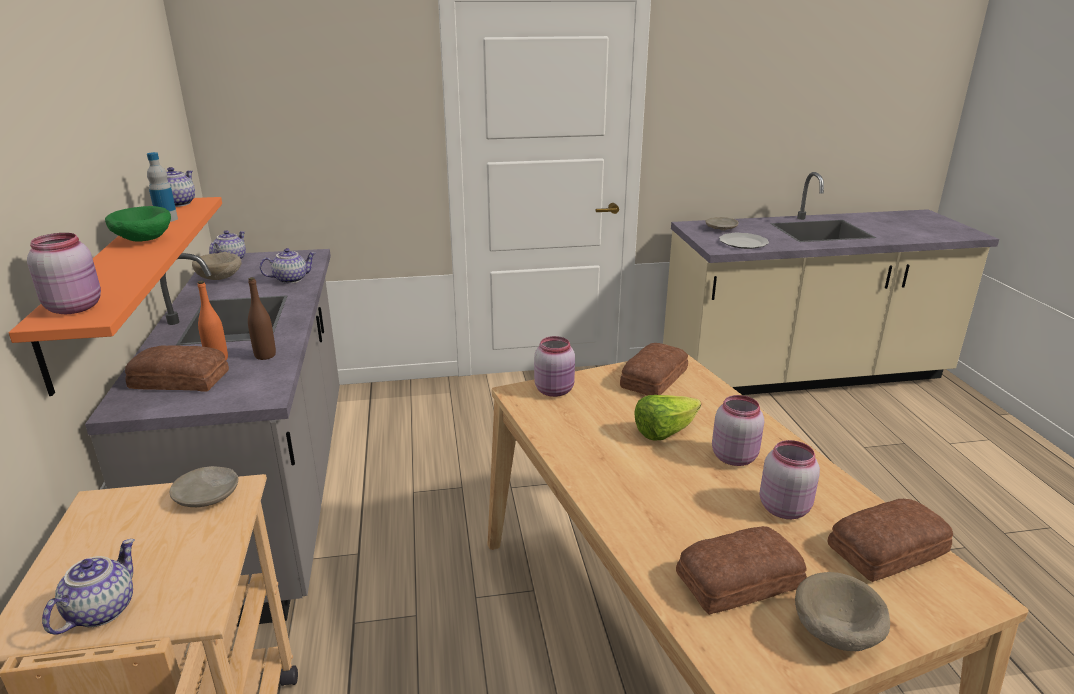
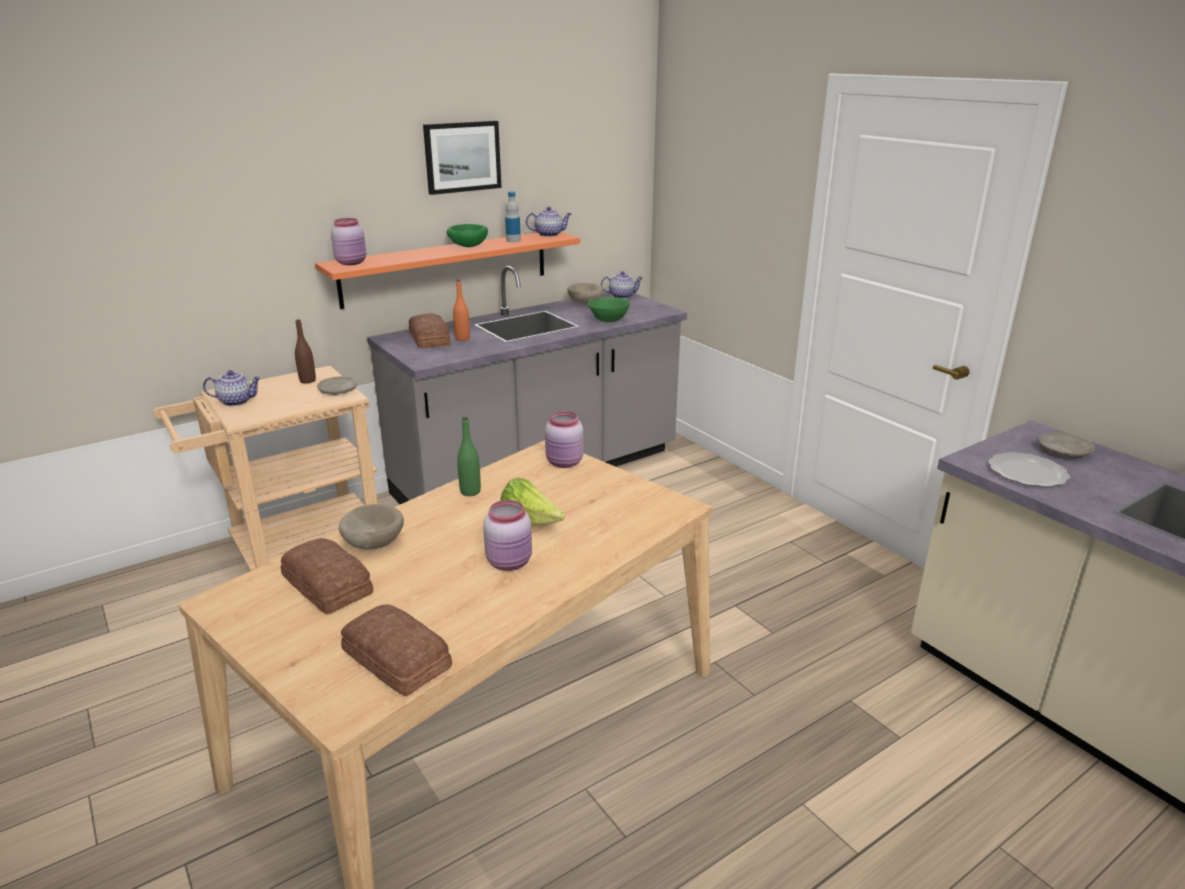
camera: 65 degrees right, 0 degrees up
(83, 113) = (462, 157): none -> picture
(265, 355) = (478, 347): brown bottle -> brown bottle (307, 381)
(291, 279) = (609, 319): teapot -> green bowl
(579, 452) = (470, 492): none -> green bottle
(652, 378) = (629, 501): bread -> none
(784, 507) = (438, 597): pink jar -> none
(834, 634) = (274, 634): beige bowl -> beige bowl (372, 543)

